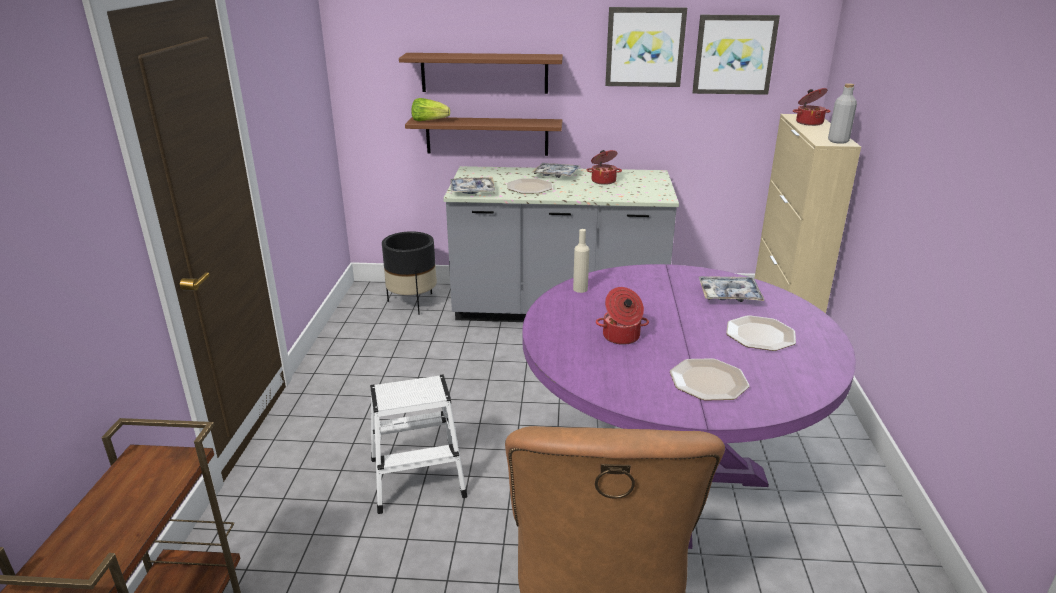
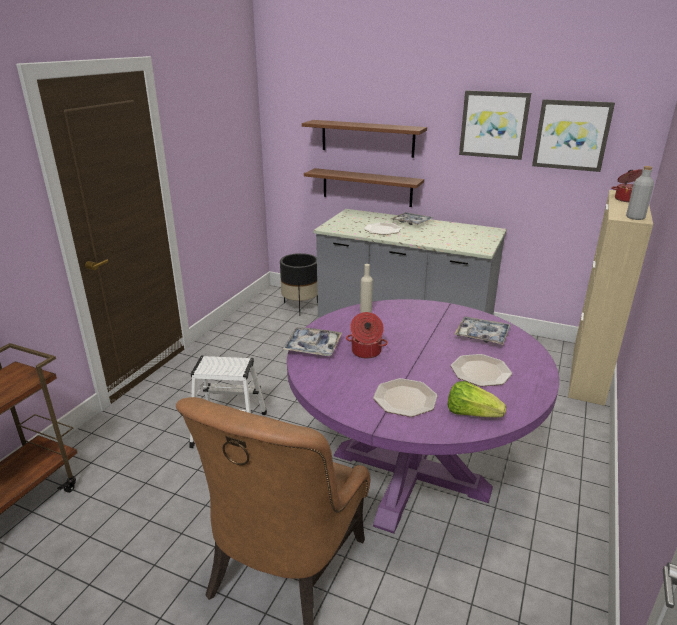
camera: 20 degrees right, 0 degrees up
(429, 121) = (323, 172): lettuce -> lettuce (471, 414)
(472, 191) = (338, 227): tray -> tray (313, 347)
(603, 181) = (445, 231): cooking pot -> none

